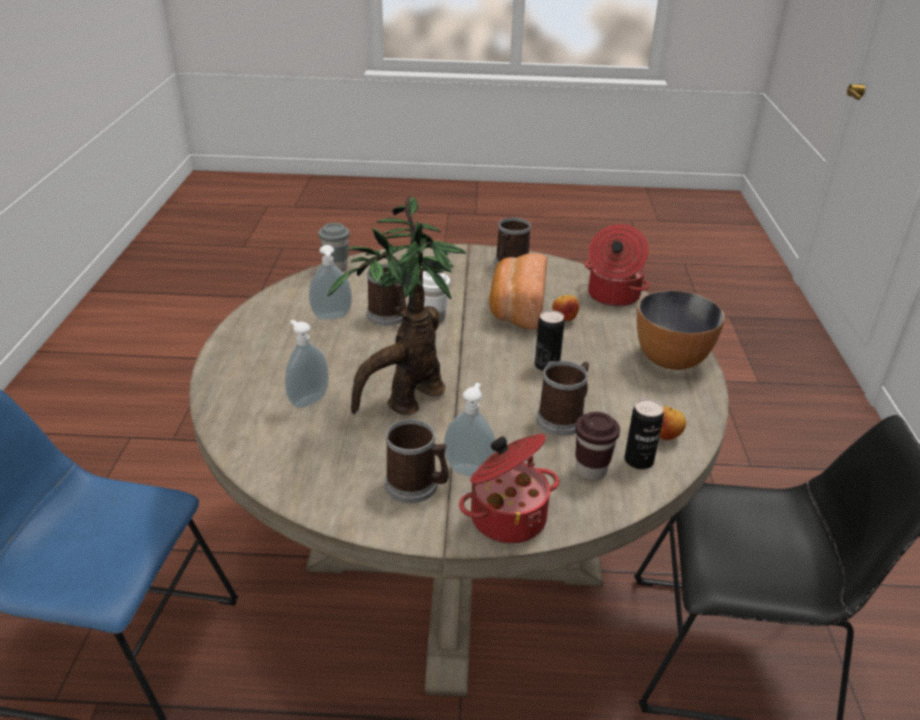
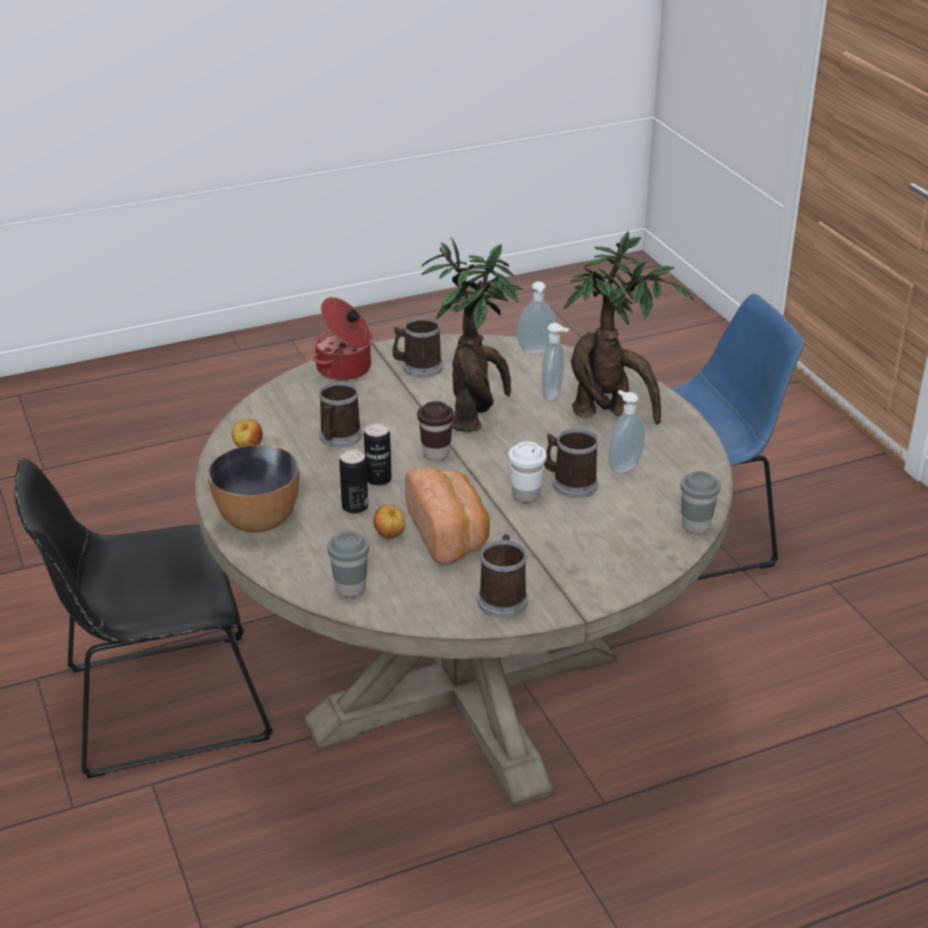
camera: 155 degrees right, 0 degrees up
(282, 364) = (610, 413): none -> potted plant
(470, 470) = (388, 386): soap dispenser -> soap dispenser (537, 351)
(591, 470) = (299, 408): brown cup -> brown cup (436, 453)
(612, 296) = (350, 588): cooking pot -> grey cup
(638, 461) = (265, 424): can -> can (355, 506)

